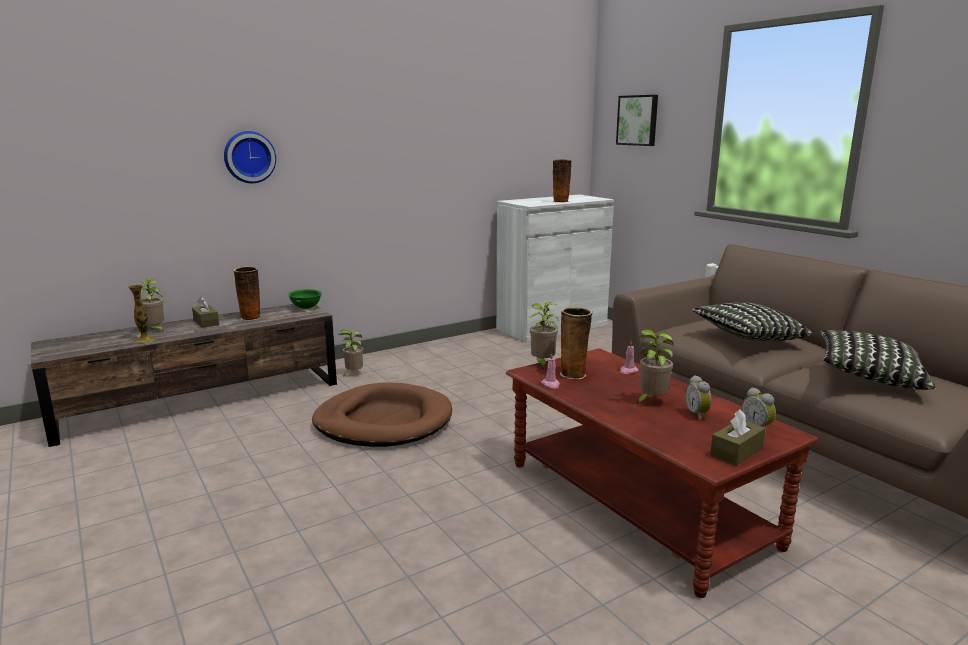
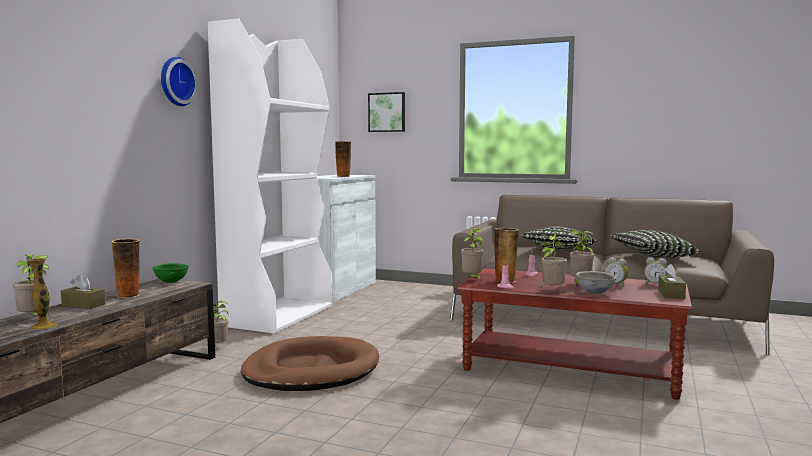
camera: 35 degrees left, 10 degrees down
(249, 157) = (107, 123): wall clock -> wall clock (175, 81)
(452, 349) = (279, 315): none -> white bookcase
(590, 404) = (552, 291): none -> potted plant
(634, 422) = (595, 293): none -> grey bowl

